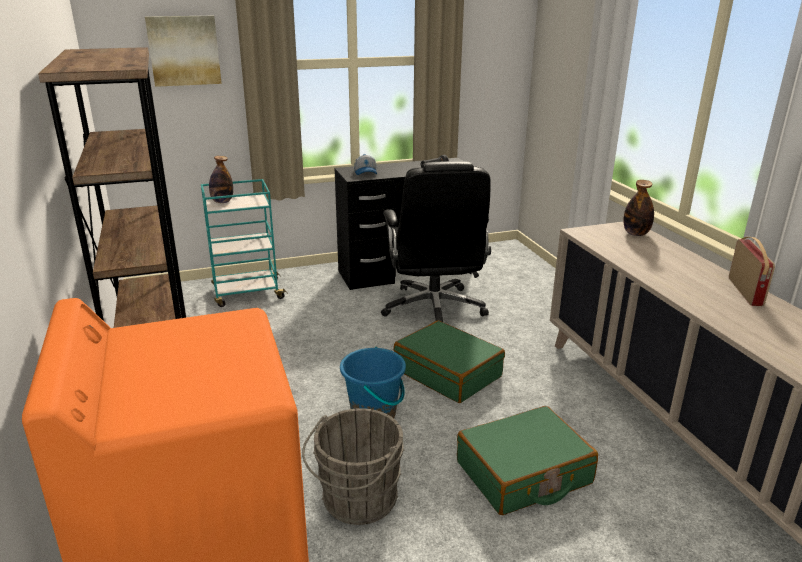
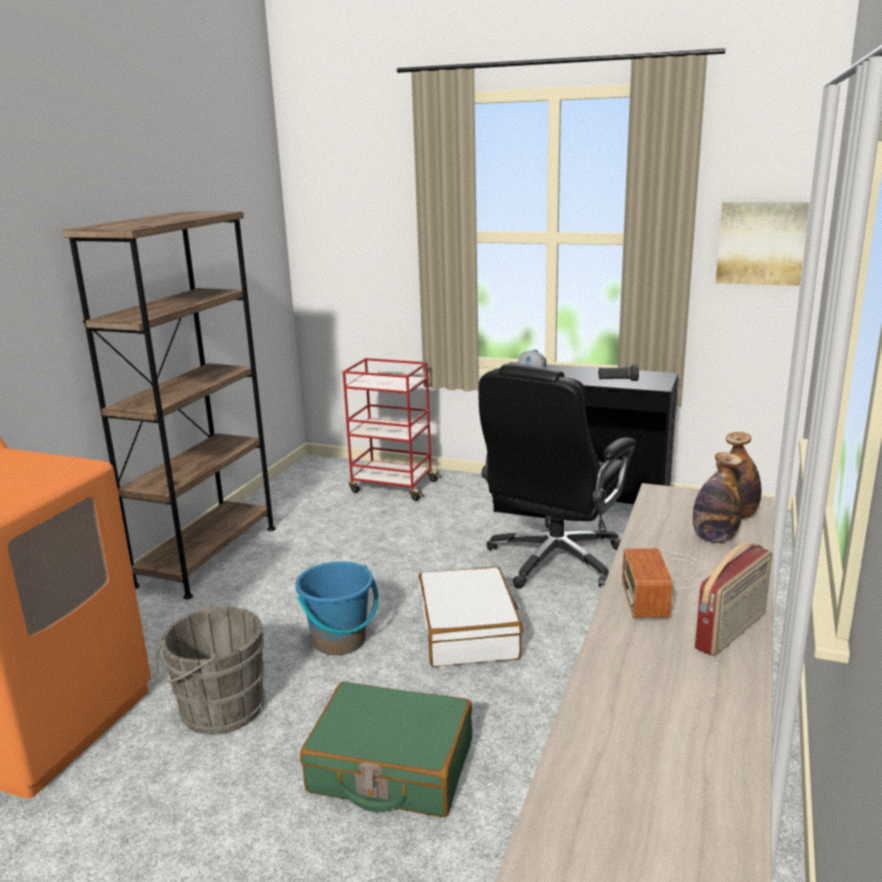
camera: 40 degrees right, 5 degrees down
(184, 50) = (371, 216): picture -> picture (761, 243)
(222, 202) = (373, 379): bottle -> bottle (714, 538)
(246, 293) = (393, 486): turquoise cart -> red cart
(448, 373) = (468, 632): green suitcase -> white suitcase
(676, 279) = (663, 583): none -> radio

